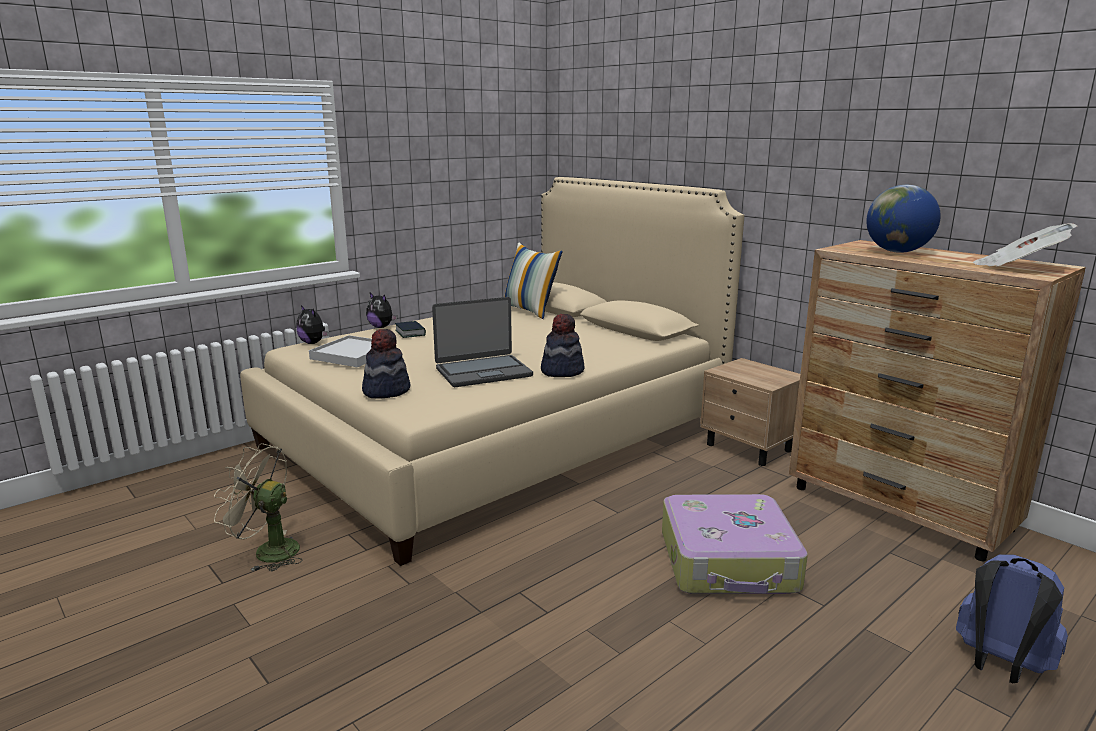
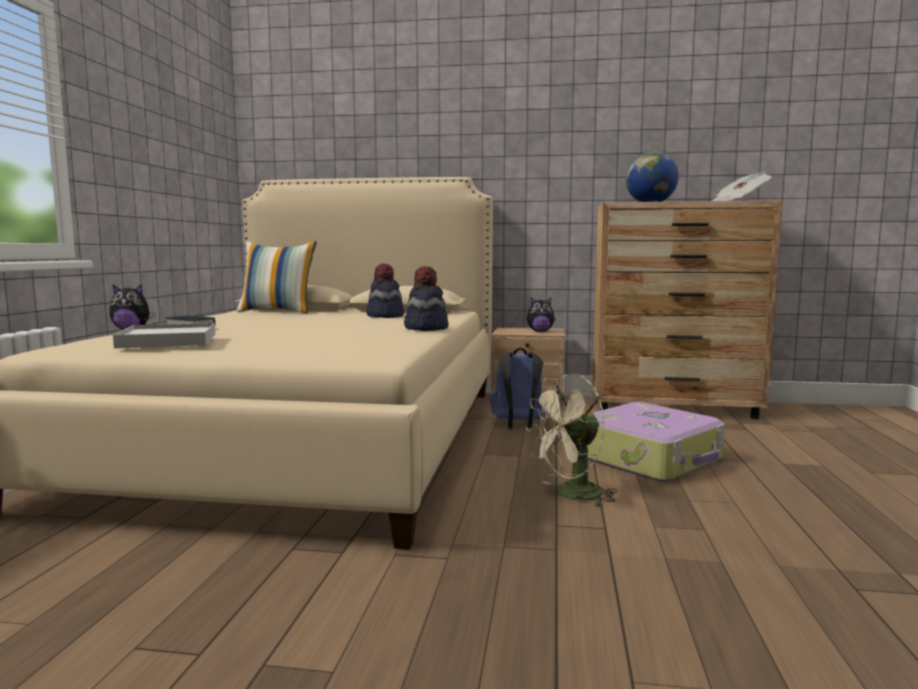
camera: 40 degrees left, 10 degrees down
(267, 551) = (209, 600): beige fan -> beige fan (571, 495)
(313, 343) = (70, 344): plush toy -> plush toy (540, 331)
(386, 391) = (293, 353): hat -> hat (385, 316)
(483, 372) = (356, 335): laptop -> none
(999, 665) = (862, 456): blue backpack -> blue backpack (518, 425)

